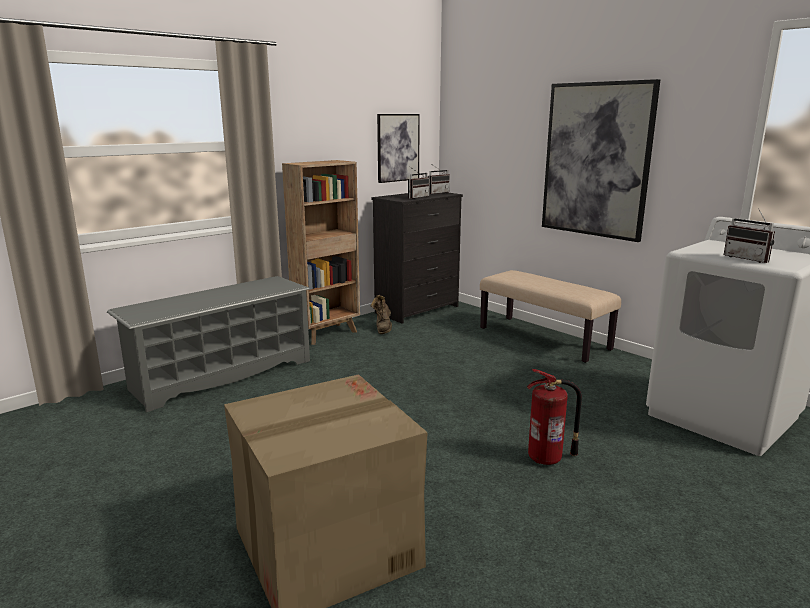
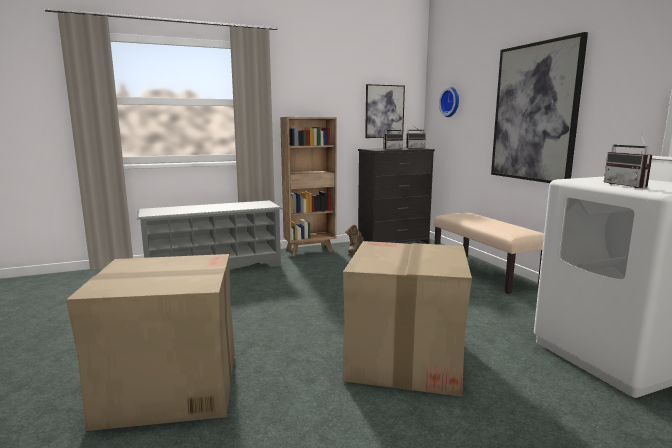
camera: 20 degrees right, 5 degrees down
(480, 137) = (451, 102): none -> wall clock
(547, 458) = (404, 359): fire extinguisher -> cardboard box

